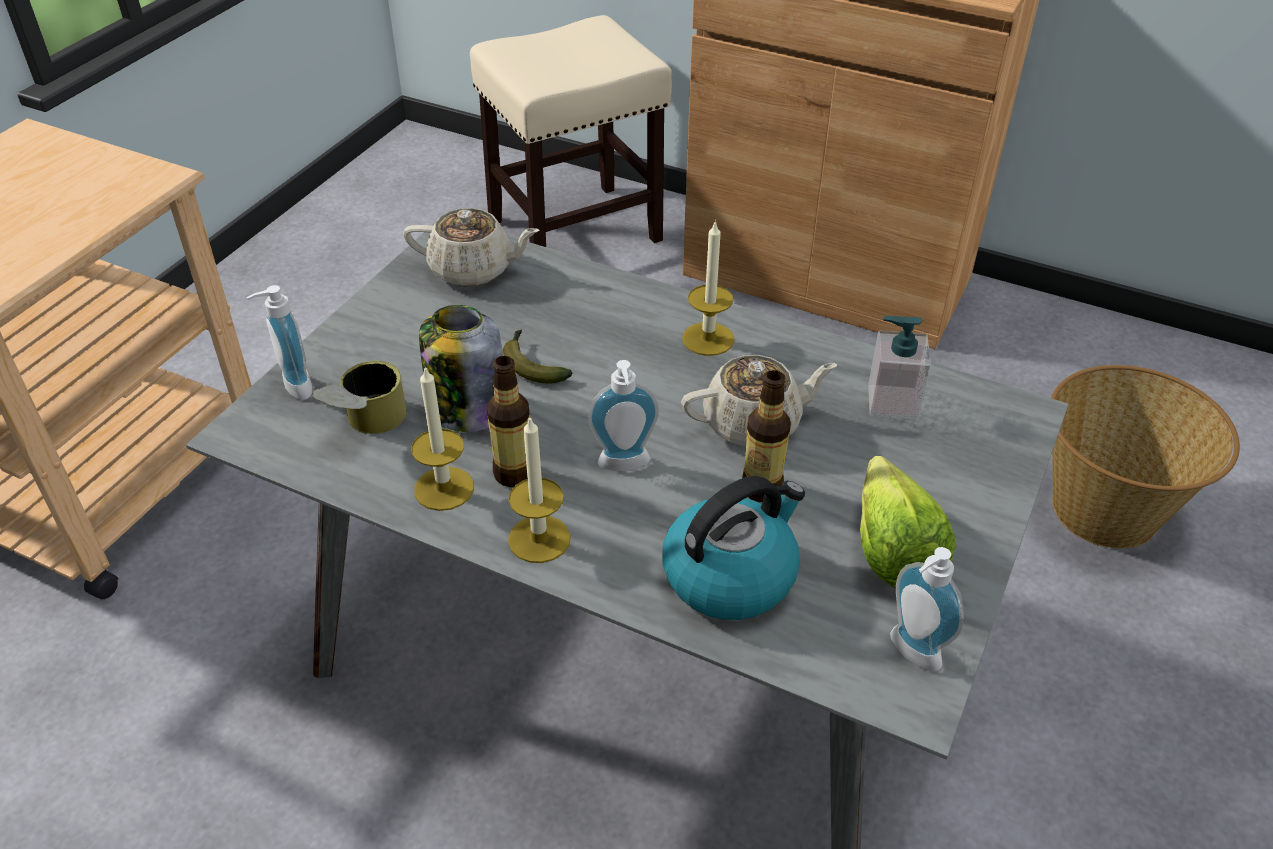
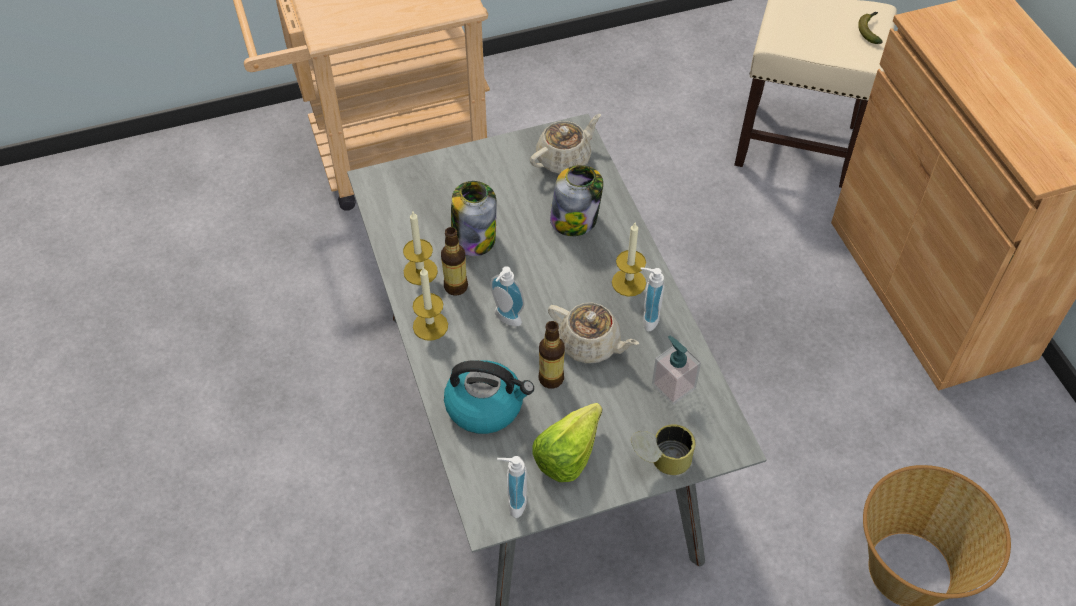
camera: 45 degrees right, 10 degrees up
(292, 387) = (415, 171): soap dispenser -> soap dispenser (647, 318)
(365, 425) = (423, 214): can -> can (660, 460)
(473, 269) = (564, 159): beige teapot -> beige teapot turned 90 degrees counterclockwise
(532, 364) = (528, 235): banana -> banana (870, 30)
(565, 318) = (574, 219): none -> jar

